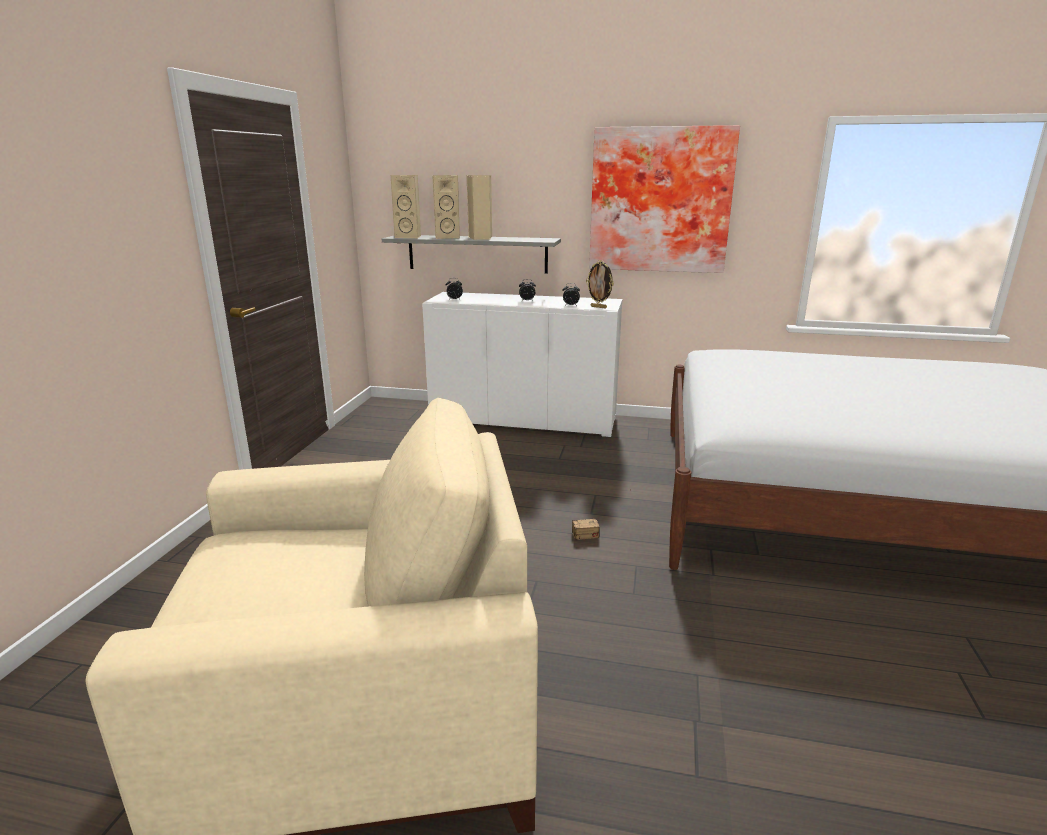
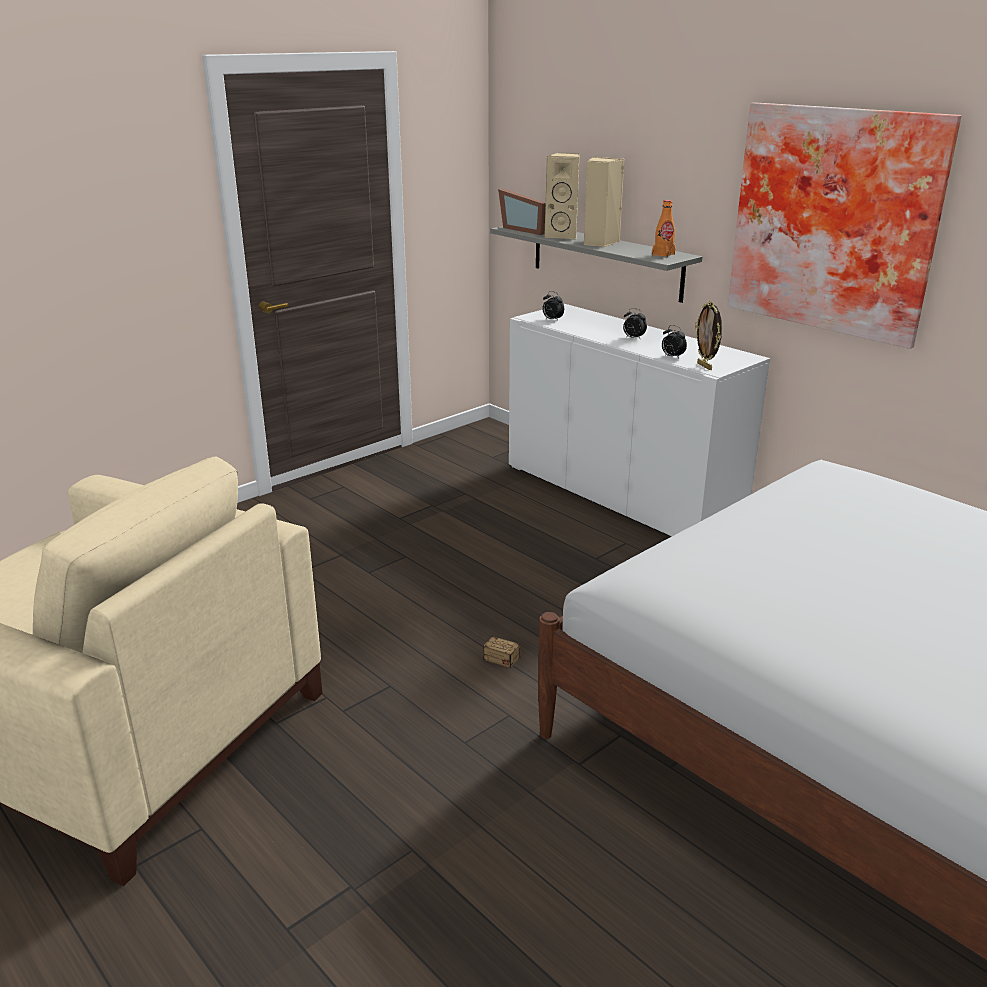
camera: 35 degrees right, 5 degrees up
(410, 237) = (525, 229): beige speaker -> picture frame
(537, 239) = (663, 254): none -> orange bottle

